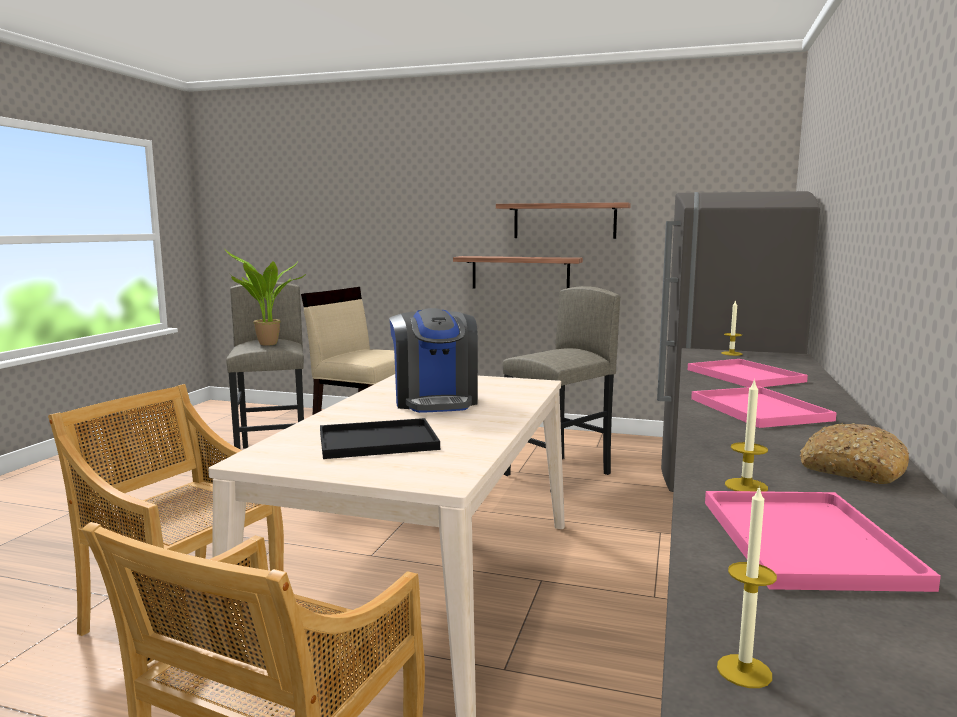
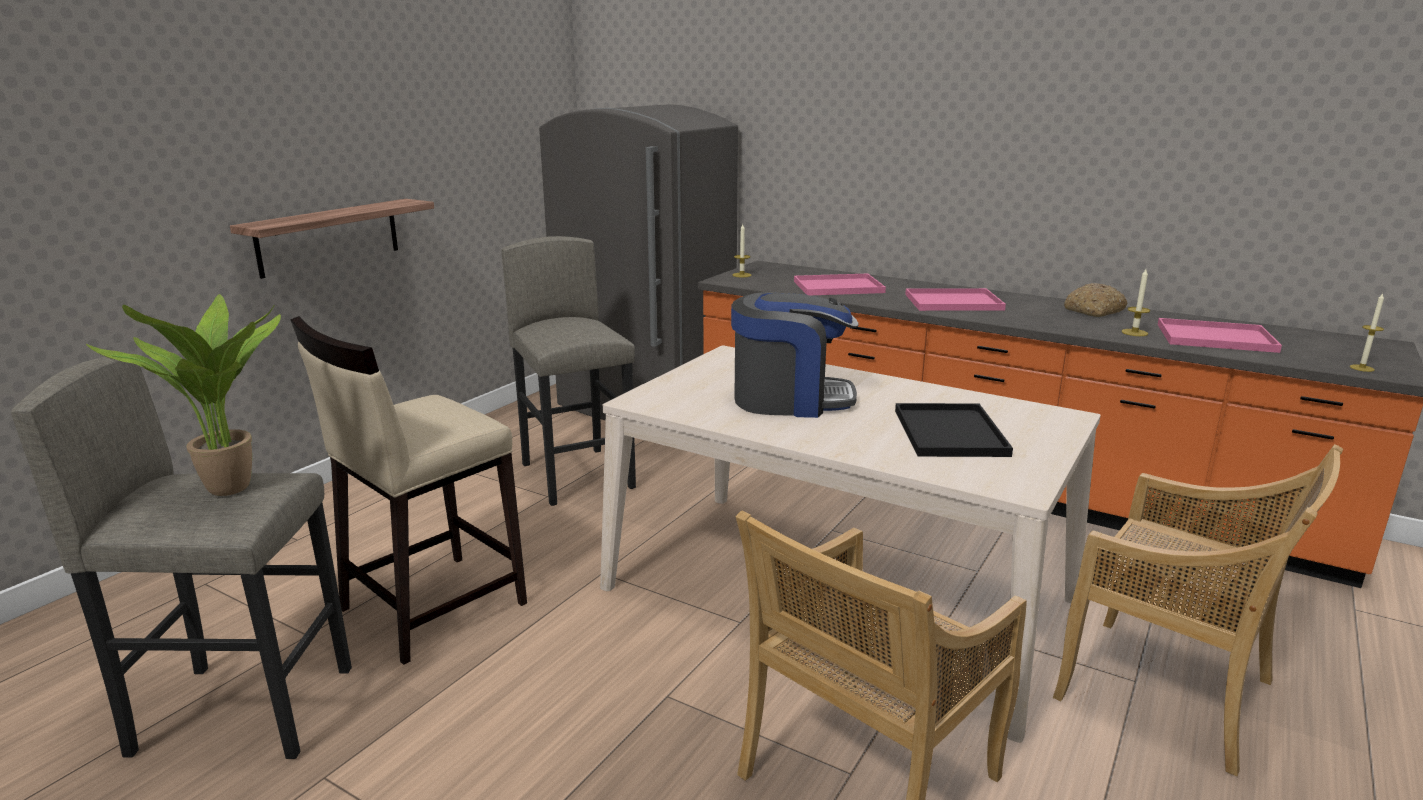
camera: 75 degrees left, 10 degrees up
(564, 221) = (375, 147): shelf -> none

